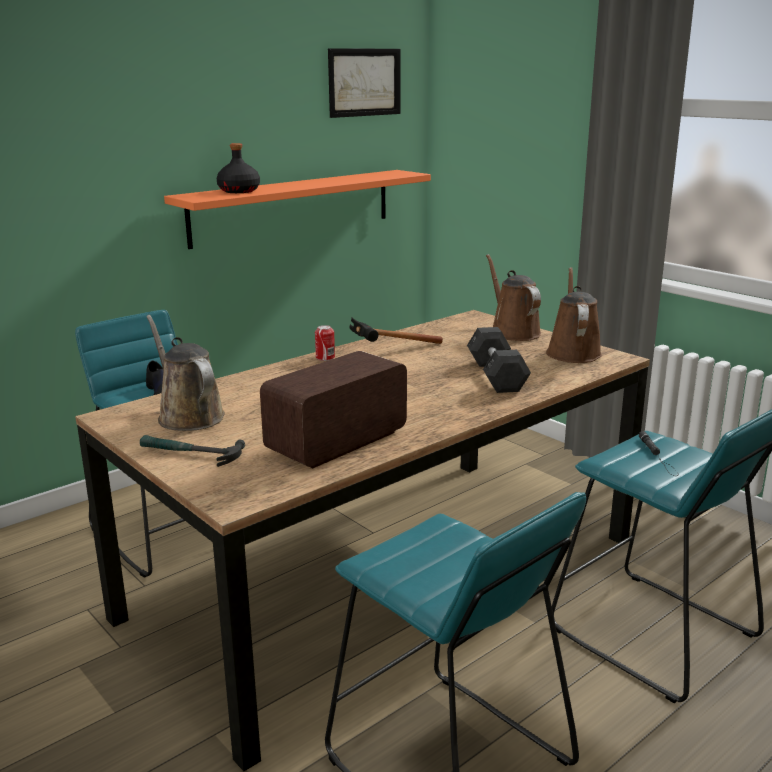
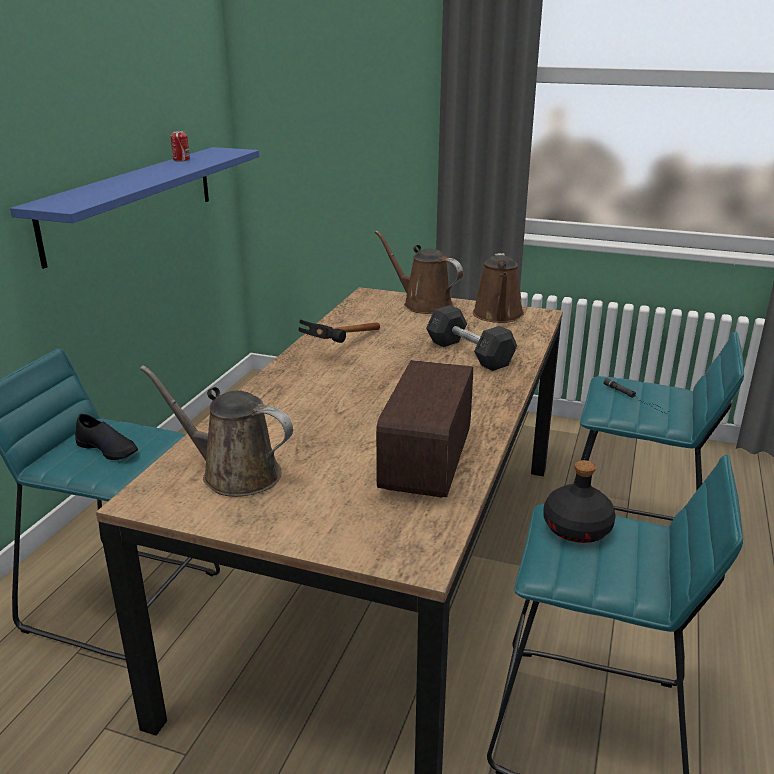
camera: 30 degrees left, 5 degrees up
(189, 453) = (298, 519): hammer -> none
(238, 191) = (95, 191): black bottle -> black bottle (577, 529)
(293, 207) = (132, 201): orange shelf -> blue shelf
(325, 357) = (288, 368): can -> can (181, 160)
(364, 82) = (177, 52): picture -> none
(572, 352) = (498, 315): brown watering can -> brown watering can turned 150 degrees counterclockwise

